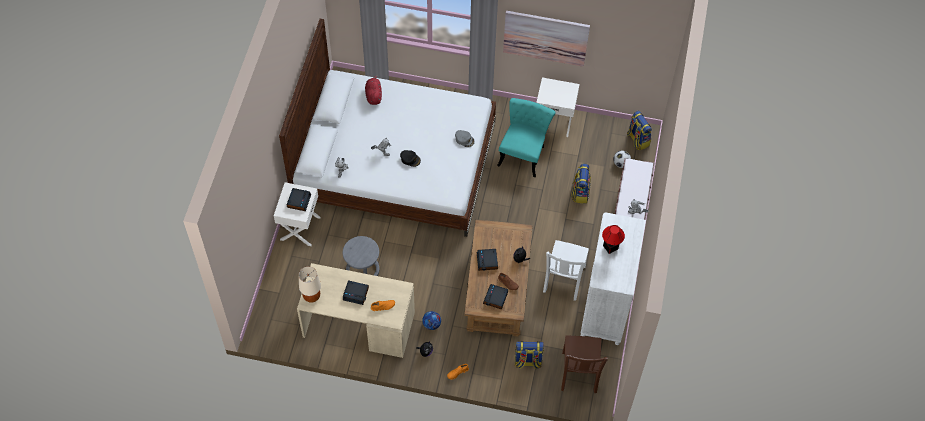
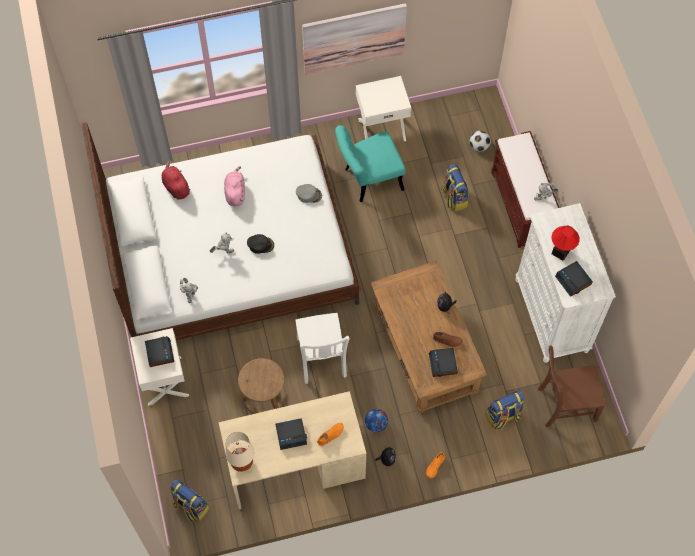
camera: 25 degrees left, 5 degrees up
(363, 270) = (264, 397): grey stool -> brown stool
(413, 116) = (235, 192): none -> pink plush toy
(487, 261) = (410, 325): alarm clock -> alarm clock (573, 280)
(523, 153) = (368, 179): turquoise chair -> turquoise chair turned 105 degrees counterclockwise
(563, 280) = (490, 306): white chair -> white chair (321, 359)
(579, 374) = (564, 404): brown chair -> brown chair turned 105 degrees clockwise
(637, 140) = (481, 112): backpack -> backpack (190, 506)

